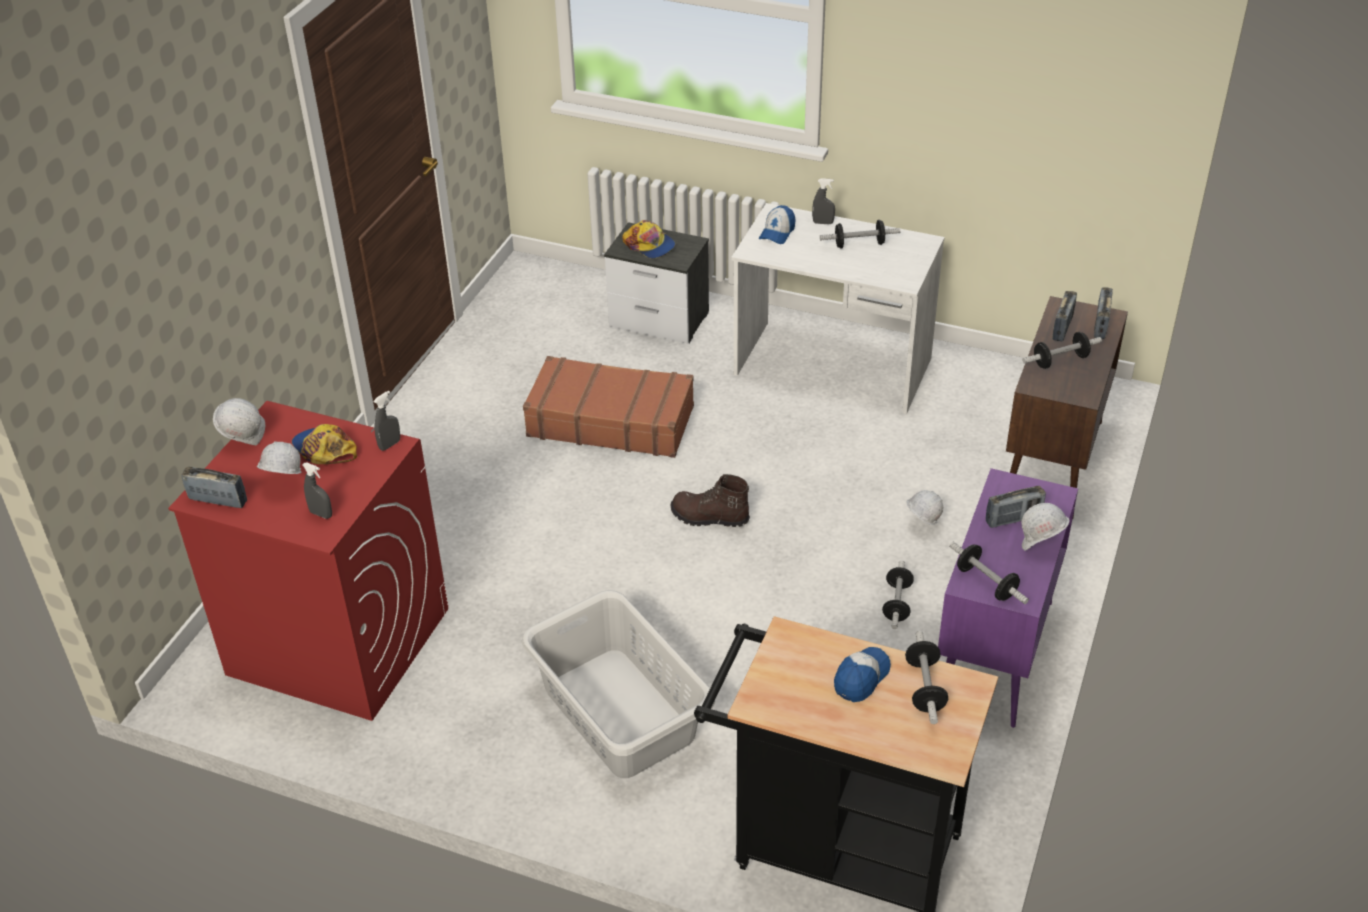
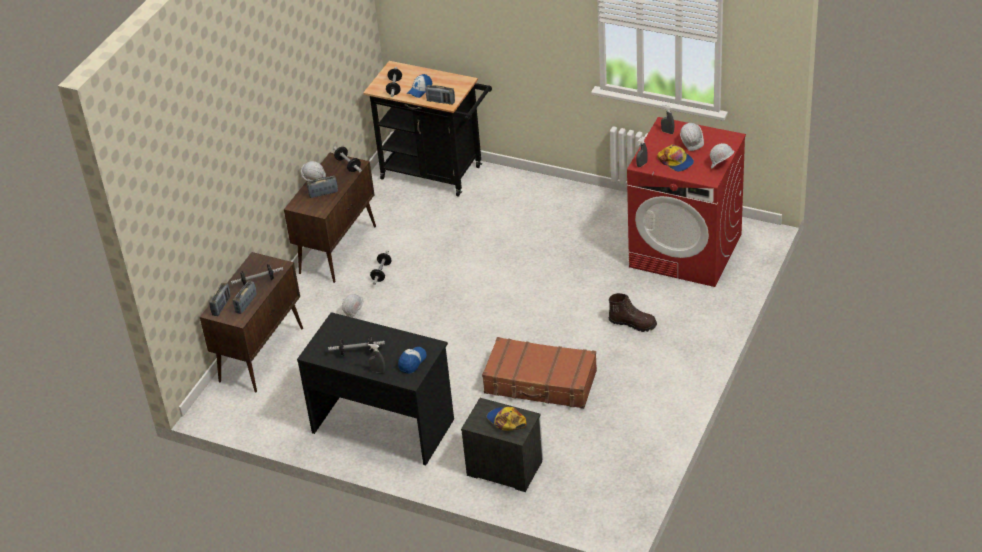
camera: 175 degrees left, 0 degrees up
(218, 500) = (721, 137): radio -> radio (440, 101)
(620, 711) = (533, 222): grey laundry basket -> none
(709, 518) = (480, 318): brown boot -> brown boot (633, 323)
(832, 368) = (383, 424): white desk -> black desk
(995, 655) = (338, 249): purple cabinet -> brown cabinet

